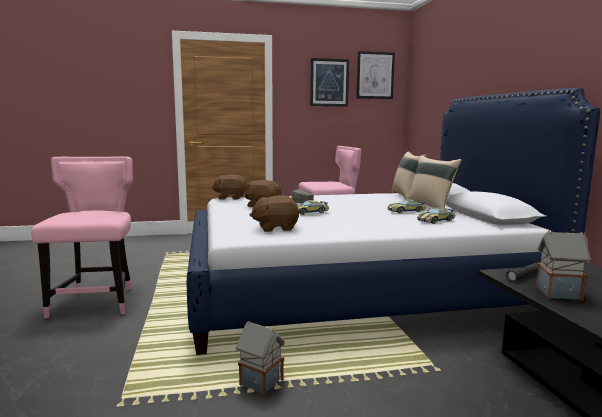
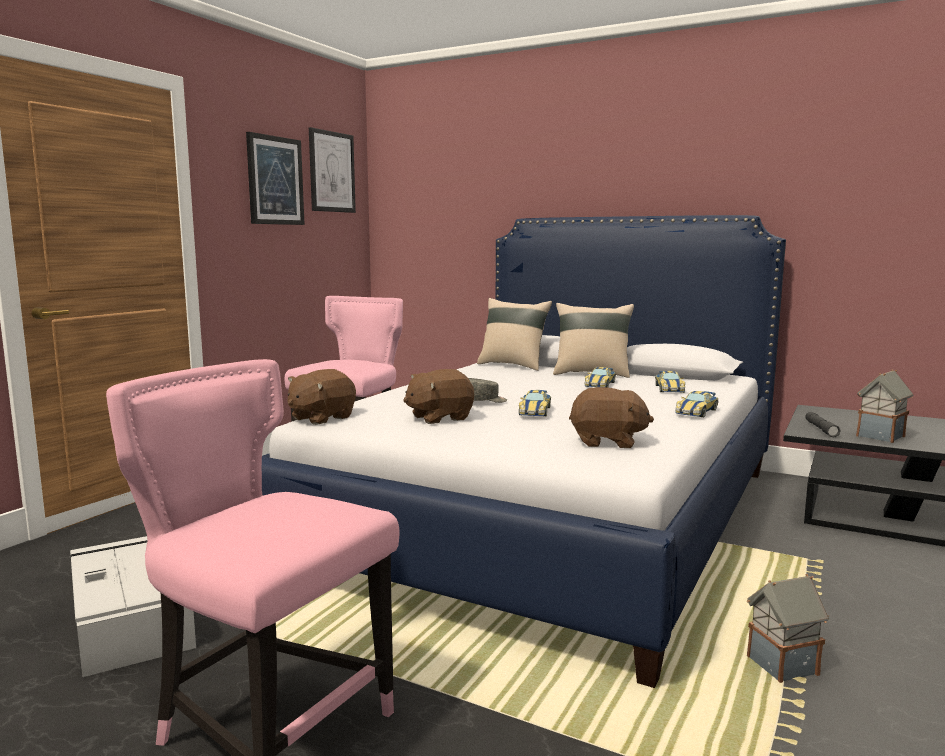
camera: 50 degrees left, 0 degrees up
(146, 262) = (131, 618): none -> grey storage box
(275, 228) = (607, 442): brown plush toy -> brown plush toy turned 105 degrees counterclockwise
(387, 231) = (696, 411): none -> toy car

